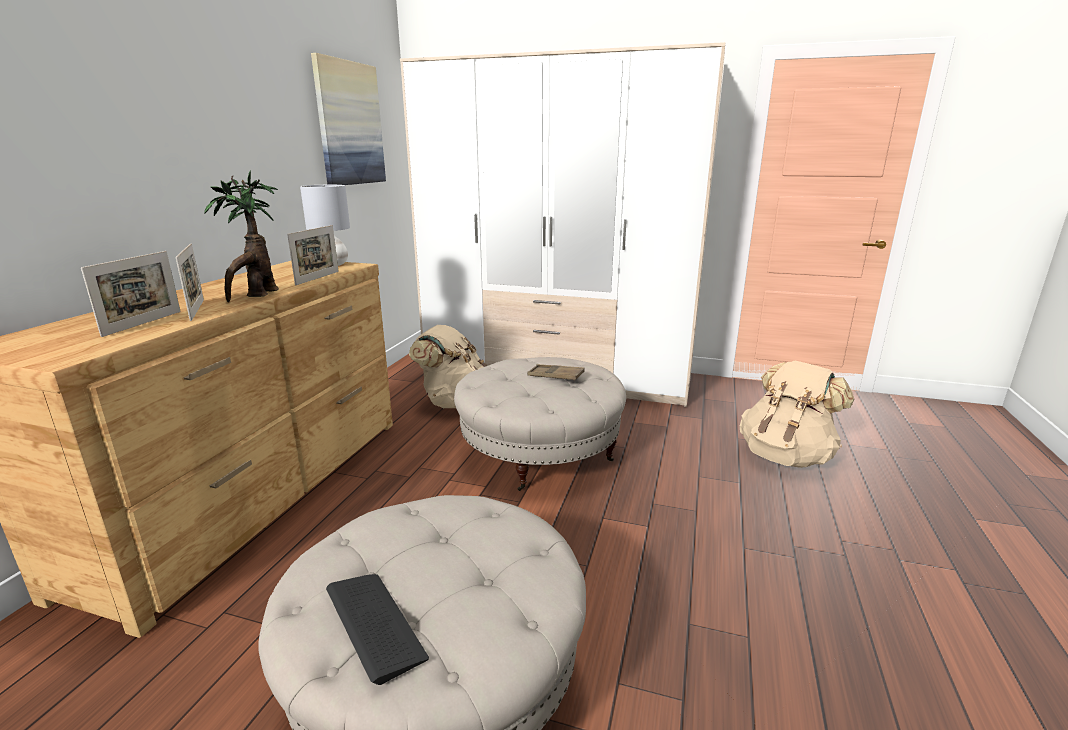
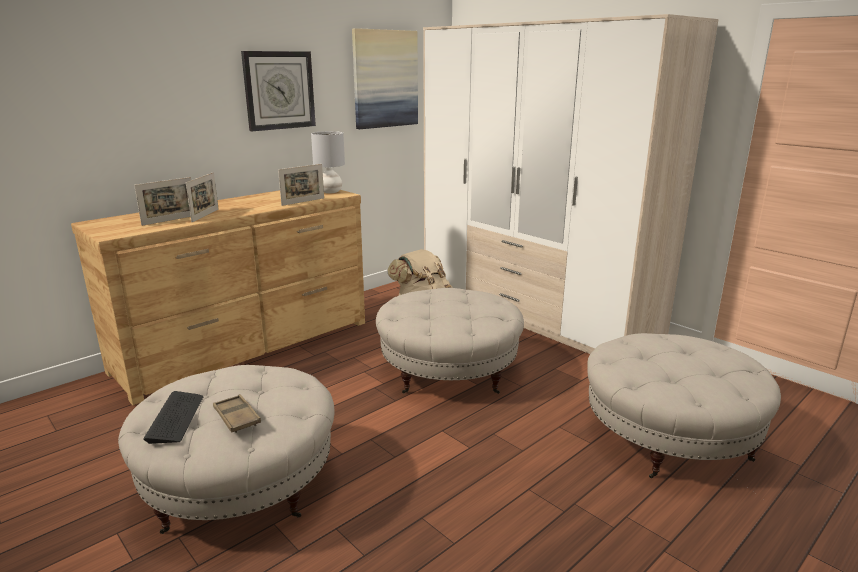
camera: 30 degrees right, 0 degrees up
(237, 128) = (279, 90): none -> wall clock
(257, 295) = (249, 210): potted plant -> none
(555, 376) = (463, 308): brown tray -> brown tray (236, 417)
(786, 456) = (668, 436): beige backpack -> beige ottoman

